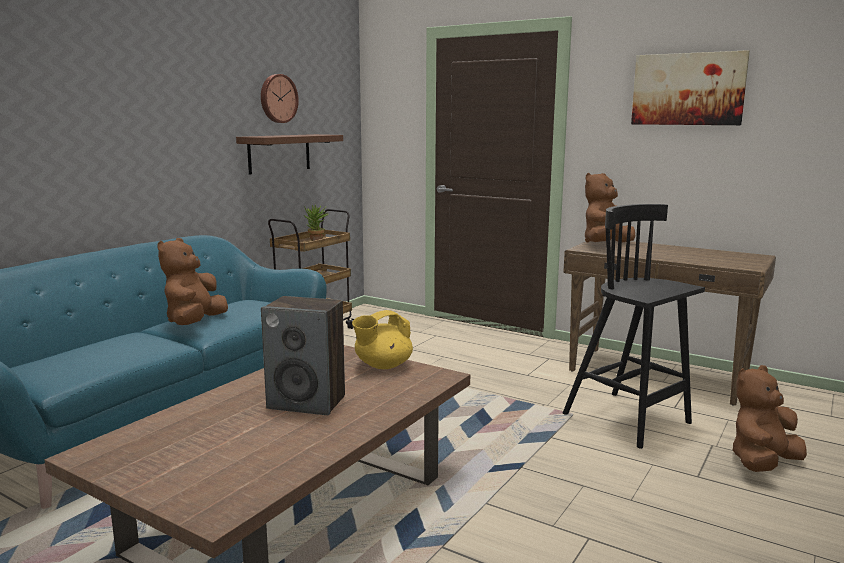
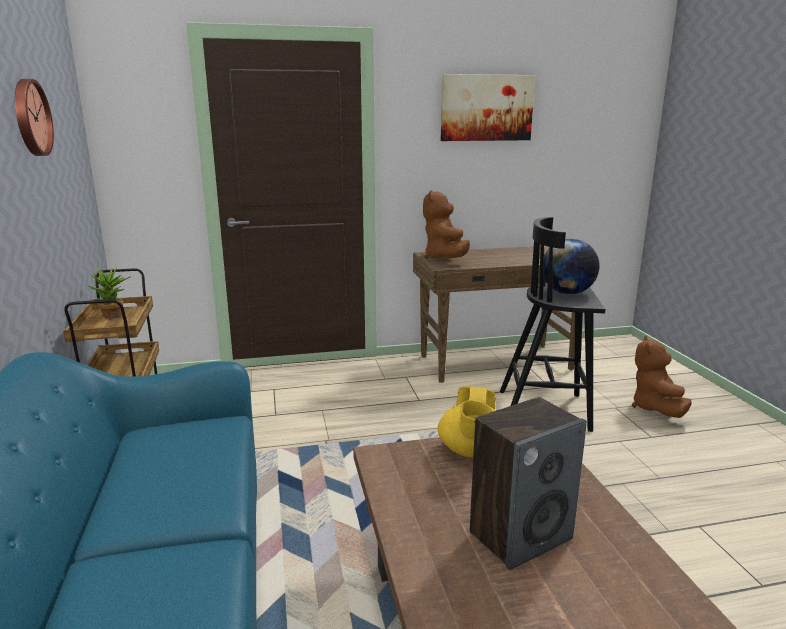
camera: 45 degrees left, 5 degrees up
(195, 323) = (159, 500): brown plush toy -> none
(279, 153) = (45, 202): brown shelf -> none
(651, 288) = (567, 293): none -> globe

